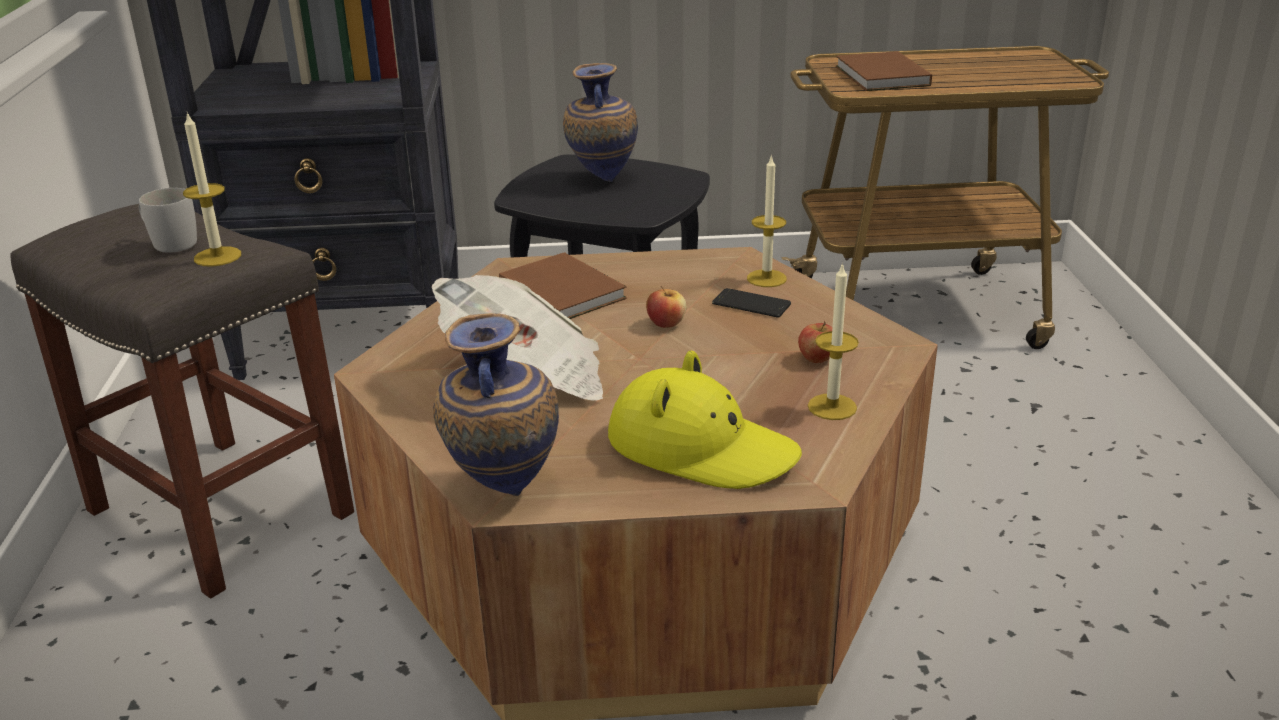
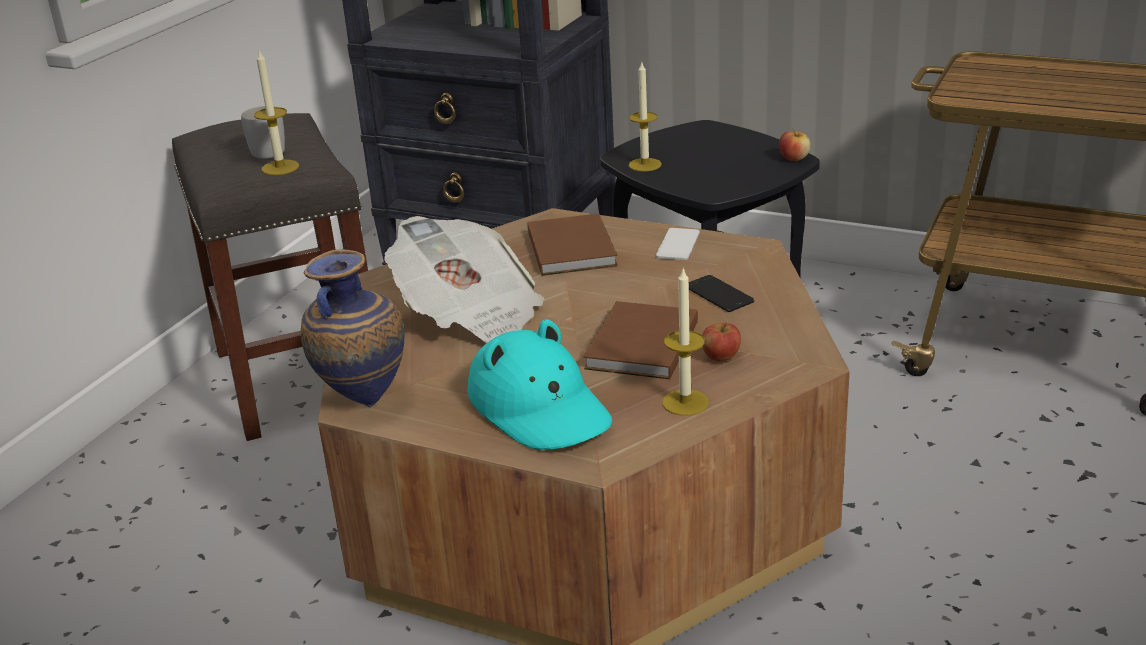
camera: 30 degrees right, 0 degrees up
(601, 180) = (712, 151): vase -> none
(663, 268) = (678, 245): none -> phone
(666, 324) = (626, 296): apple -> apple (794, 159)
(701, 448) = (540, 408): yellow hat -> turquoise hat
(766, 278) = (759, 273): candle -> candle (645, 165)
(881, 77) = (1008, 86): brown book -> brown book (639, 346)

